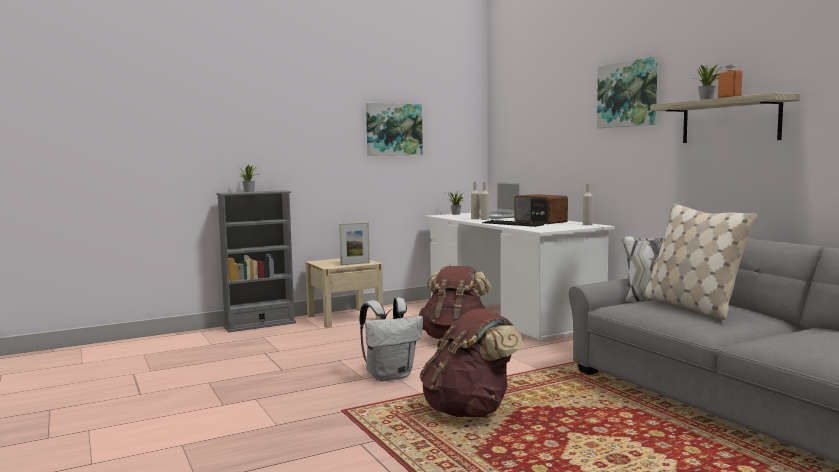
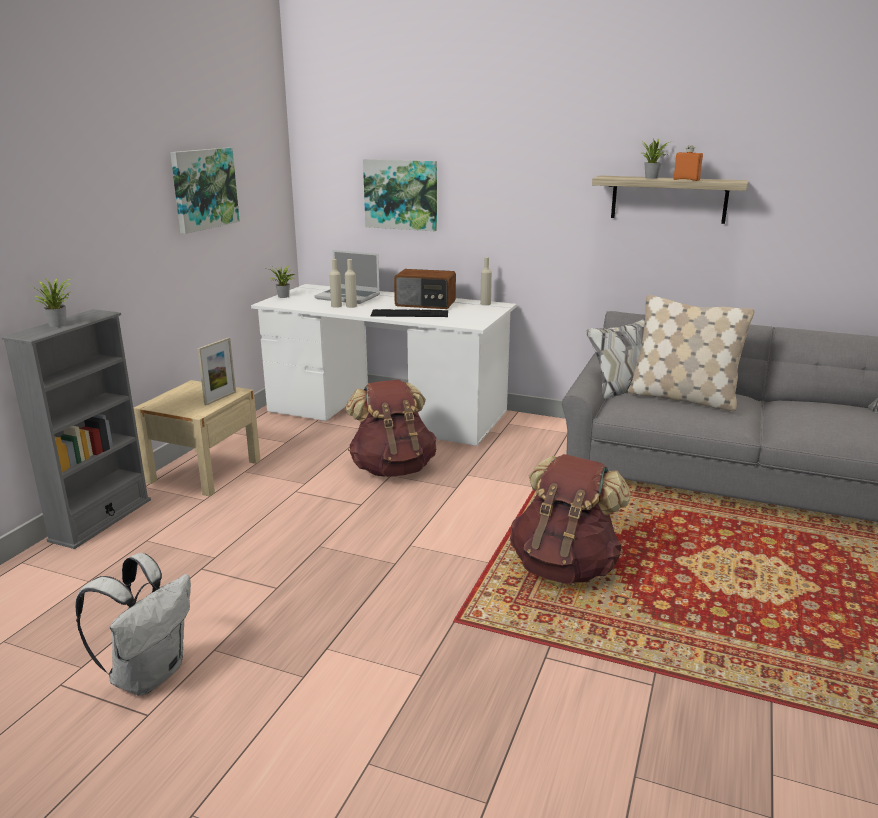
camera: 40 degrees left, 15 degrees up
(390, 375) = (416, 548): white backpack -> white backpack (149, 674)
(628, 94) = (536, 155): picture -> picture (401, 194)

